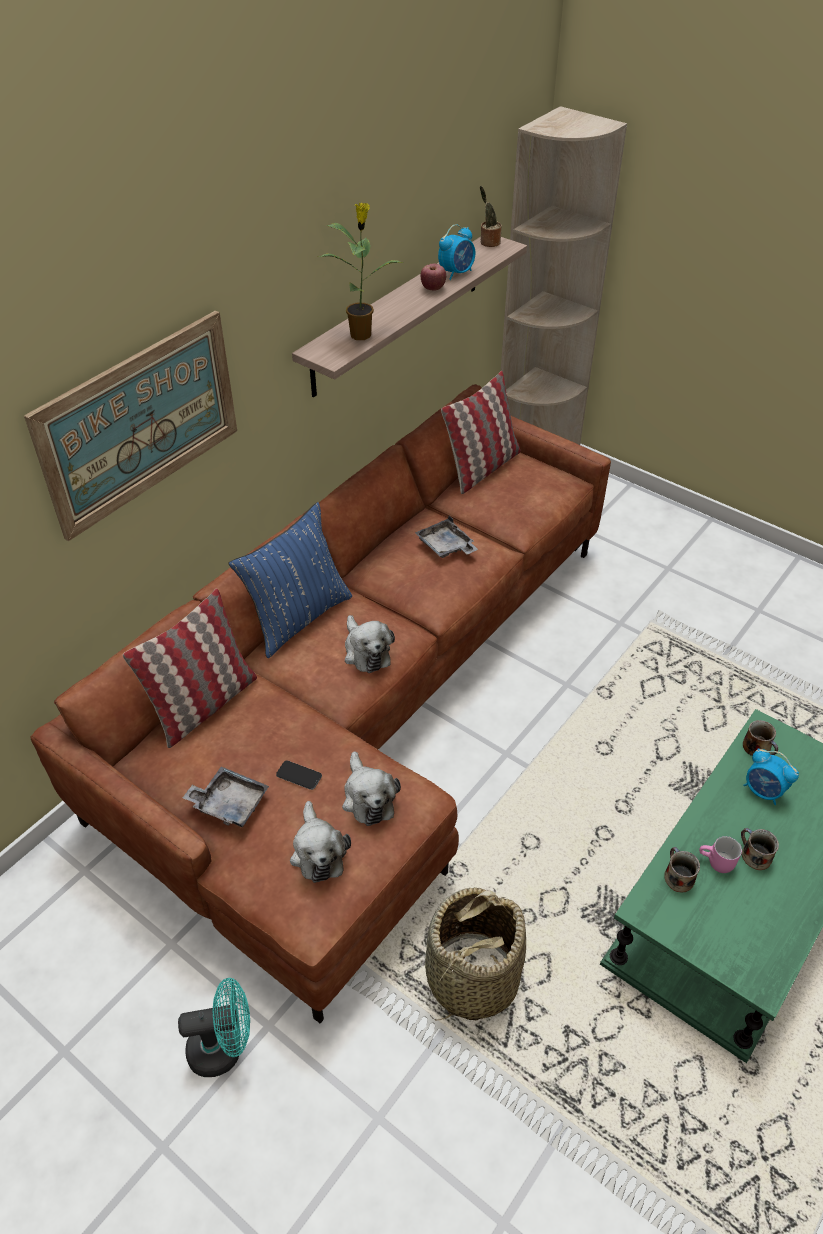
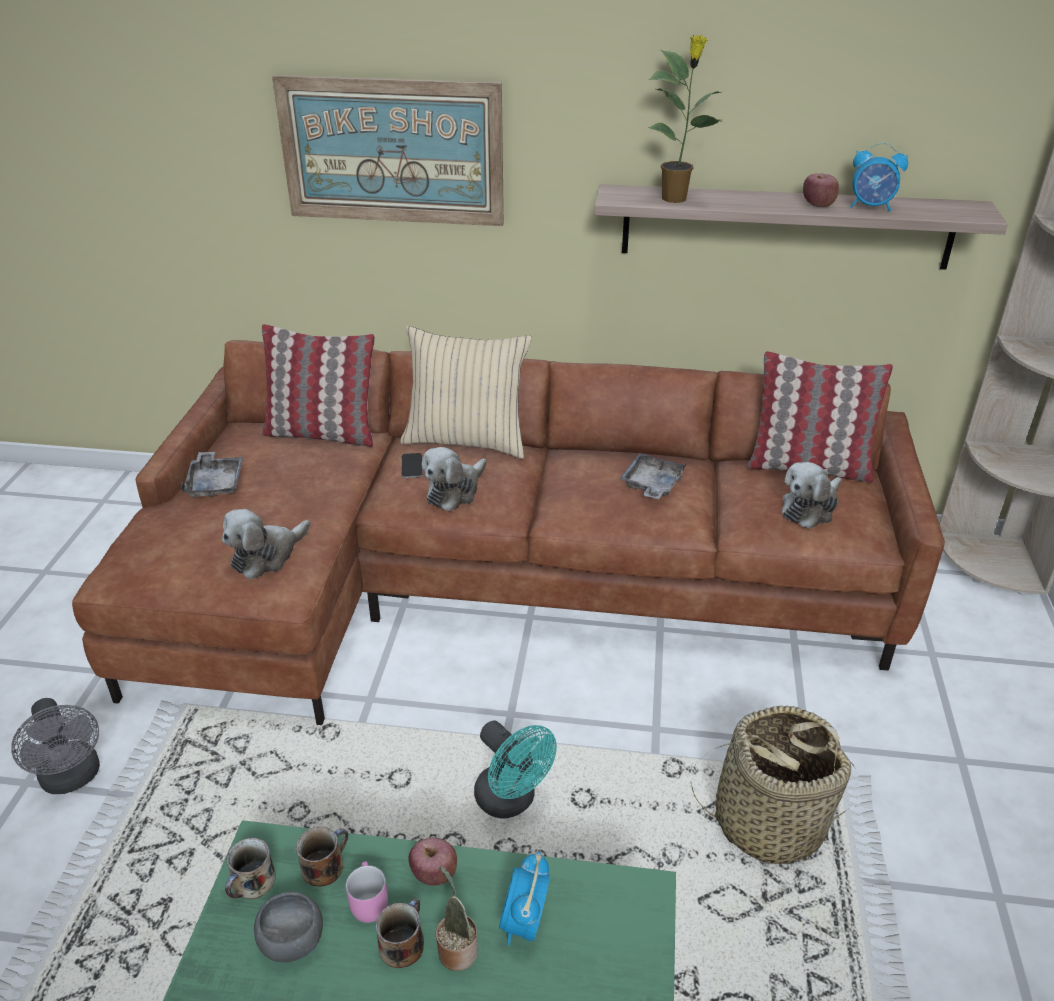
camera: 60 degrees right, 10 degrees down
(224, 1048) = (71, 654): turquoise fan -> turquoise fan (511, 801)
(297, 618) = (466, 440): blue pillow -> beige pillow
(299, 776) = (267, 506): phone -> phone (412, 466)
(318, 851) = (185, 548): plush toy -> plush toy (810, 508)
(396, 1076) = (73, 778): none -> grey fan
(471, 977) = (203, 793): basket -> basket (768, 821)
(488, 242) = (969, 206): potted plant -> potted plant (456, 949)
(710, 821) = (434, 874): none -> apple
(731, 914) = (291, 943): none -> grey bowl
(757, 747) = (601, 894): mug -> mug (252, 883)

